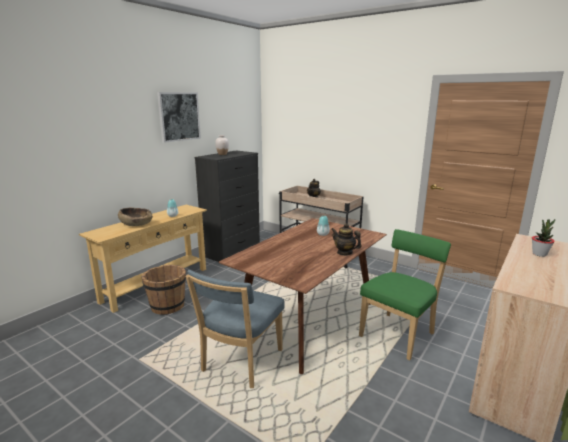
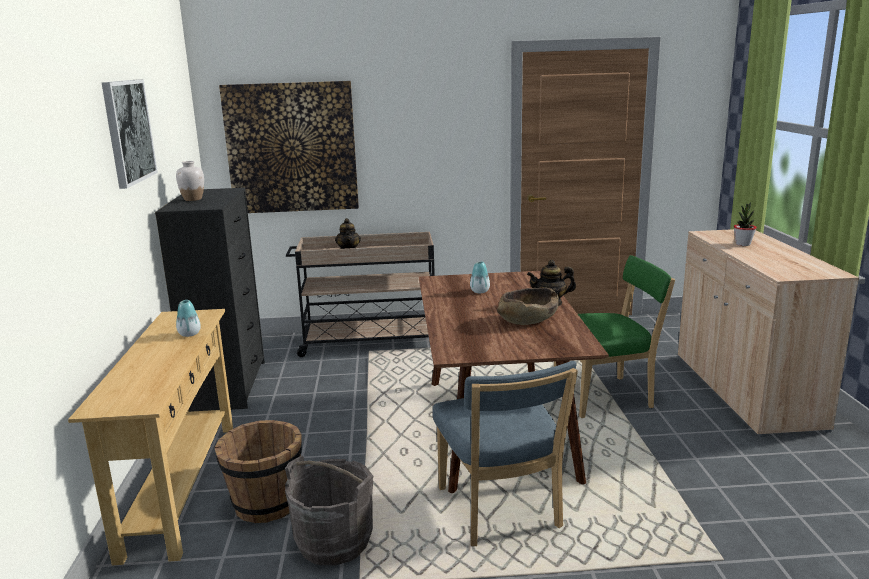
camera: 40 degrees left, 0 degrees up
(136, 224) = (153, 366): brown bowl -> brown bowl (528, 319)
(162, 335) = (334, 542): none -> grey bucket
(300, 135) = (291, 148): none -> picture
(399, 333) = (607, 396): green chair -> green chair turned 75 degrees clockwise

